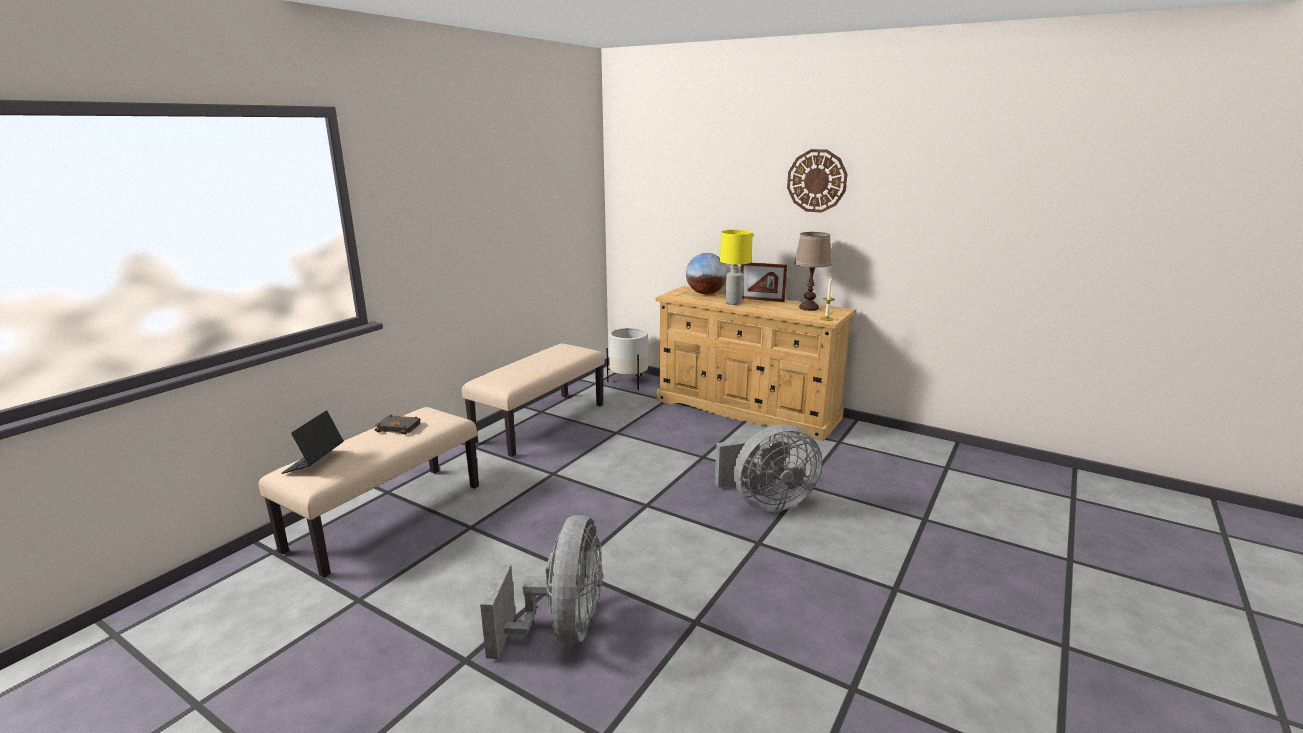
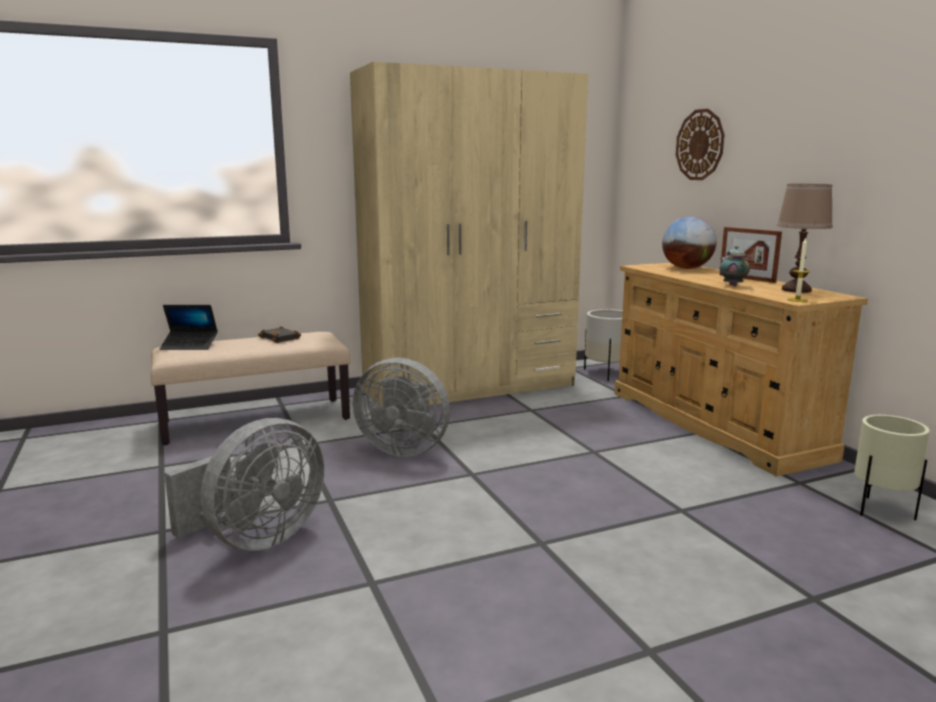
camera: 35 degrees right, 5 degrees down
(314, 462) = (190, 346): laptop -> laptop turned 135 degrees counterclockwise
(540, 423) = (470, 387): beige bench -> beige wardrobe
(734, 303) = (703, 277): yellow table lamp -> none
(766, 309) = (732, 285): none -> teapot
(766, 503) = (606, 511): grey fan -> grey fan (403, 449)
(816, 181) = (831, 113): wall clock -> wall clock (700, 145)
(894, 448) = (881, 511): none -> beige planter

